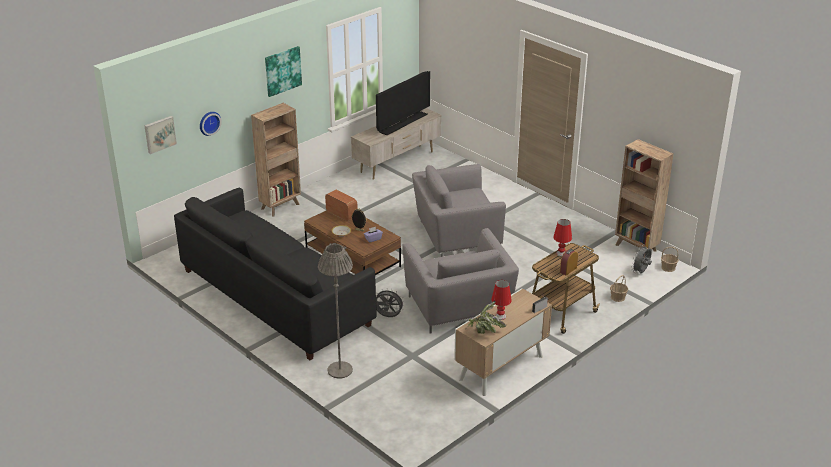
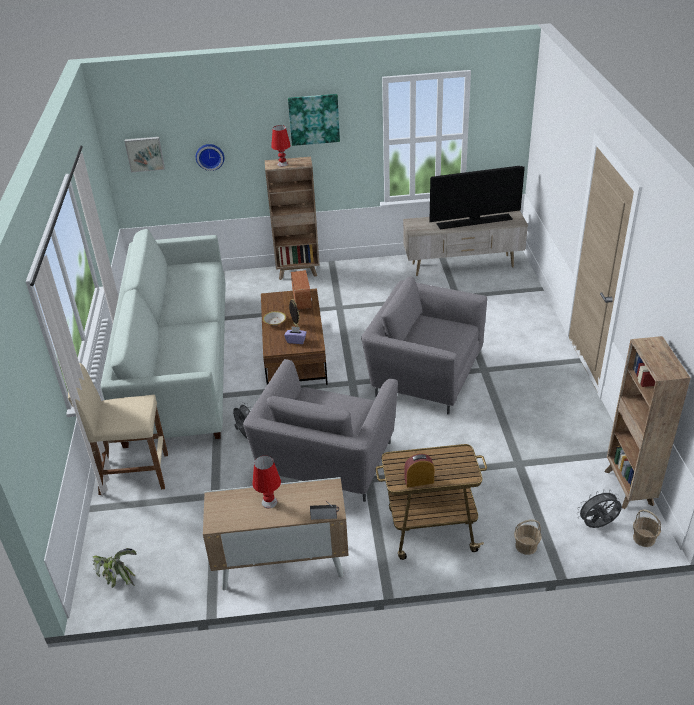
camera: 40 degrees right, 5 degrees up
(275, 298) = (178, 365): black sofa -> white sofa
(340, 370) = (133, 474): grey floor lamp -> beige stool
(484, 332) = (226, 513): potted plant -> potted plant (117, 578)
(561, 253) = (438, 453): red table lamp -> red table lamp (282, 164)

